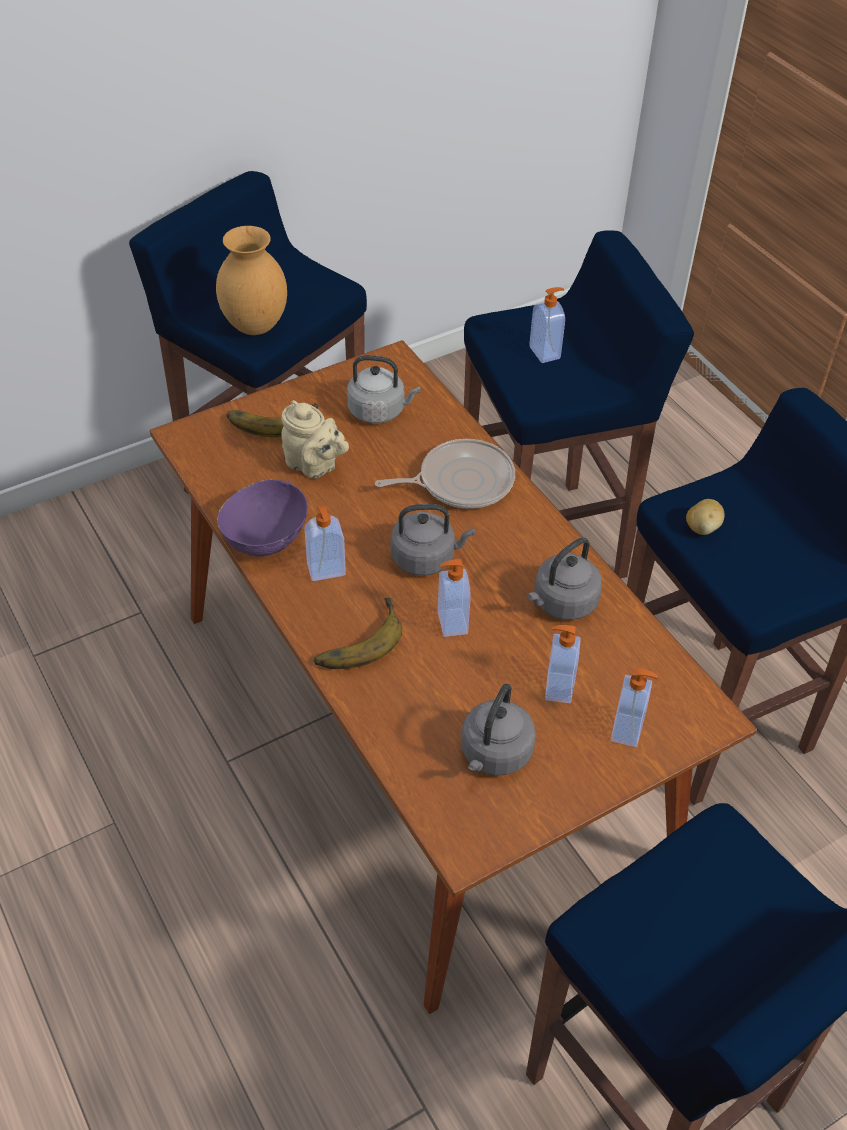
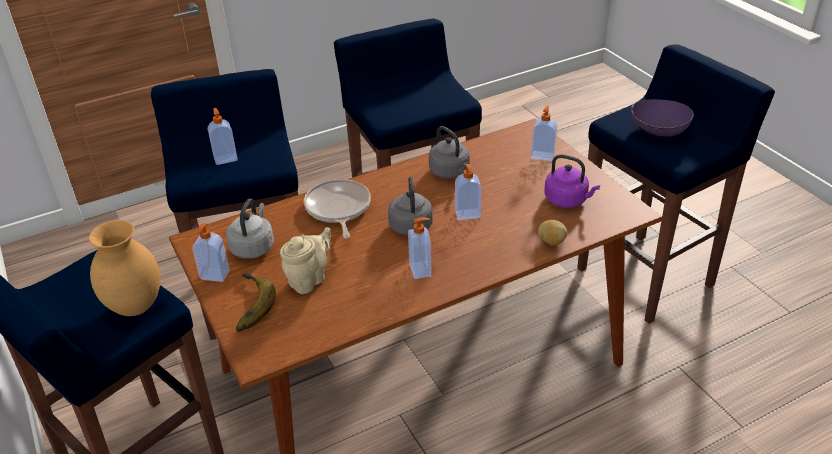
camera: 85 degrees left, 10 degrees down
(265, 537) = (384, 302): purple bowl -> purple bowl (658, 131)
(356, 639) = (484, 254): banana -> none
(494, 755) = (568, 200): grey kettle -> purple kettle
(557, 687) = (516, 177): soap dispenser -> soap dispenser (214, 276)
(702, 528) = (403, 112): potato -> potato (551, 241)

